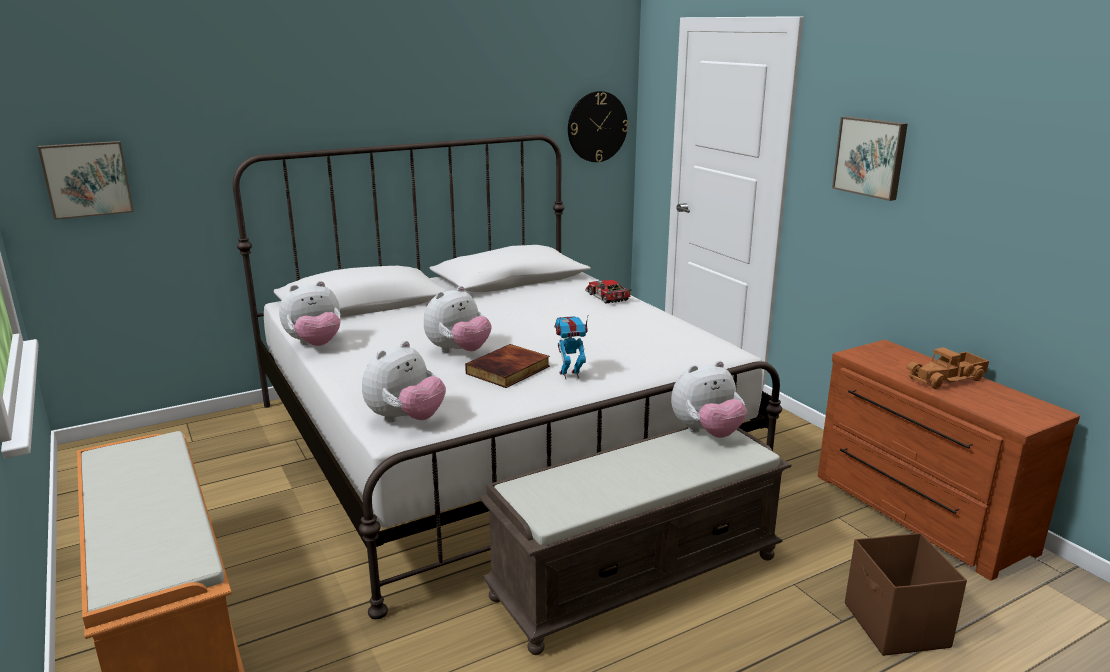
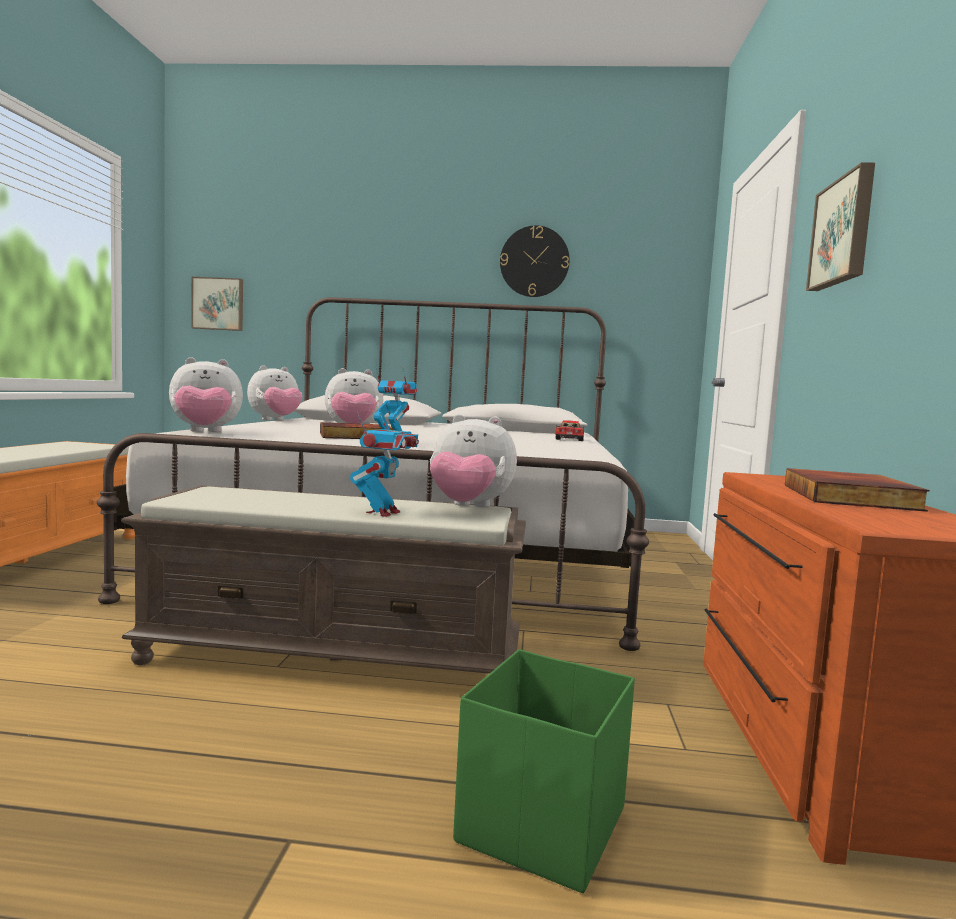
camera: 35 degrees right, 15 degrees down
(315, 345) = (275, 420): plush toy -> plush toy turned 45 degrees counterclockwise
(597, 127) = (656, 310): wall clock -> wall clock (534, 261)
(689, 467) = (383, 513): none -> toy robot
(896, 626) = (540, 826): brown storage box -> green storage box
(947, 379) = (852, 497): toy truck -> book

